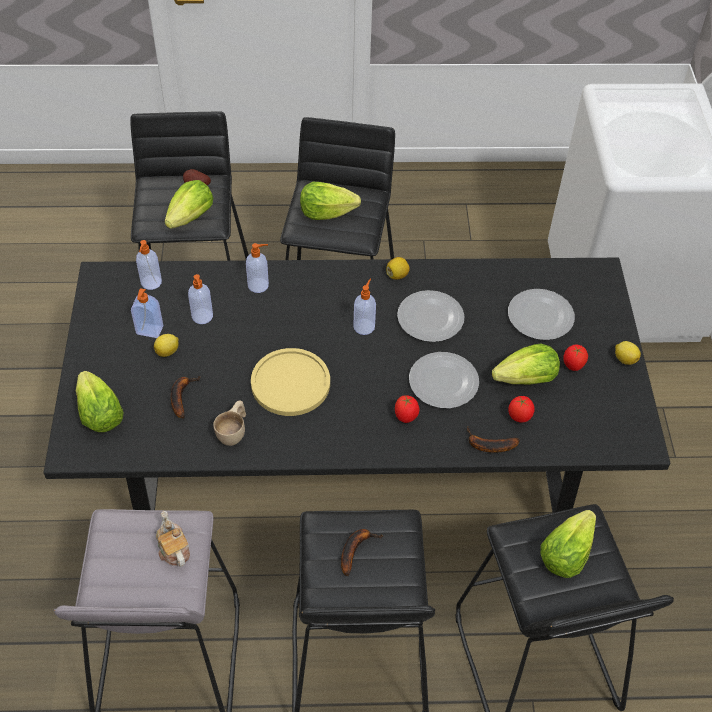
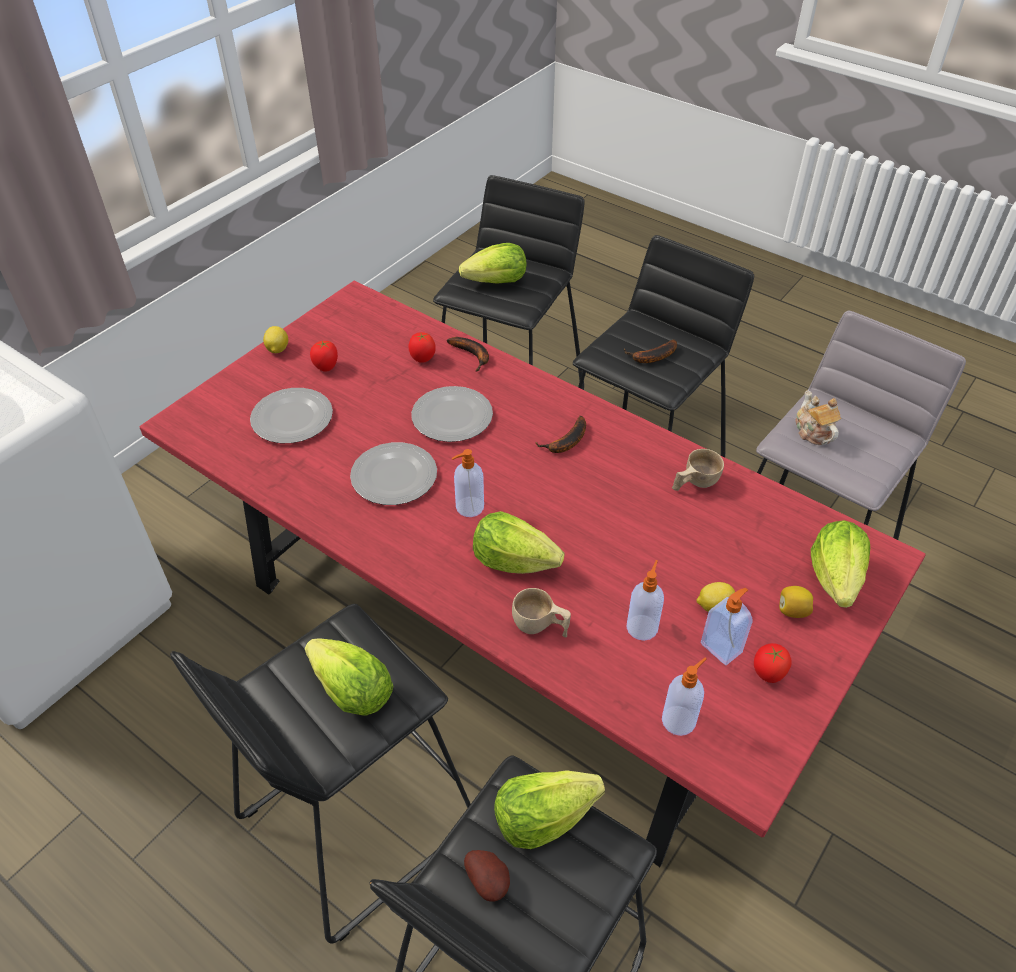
camera: 140 degrees left, 5 degrees down
(173, 549) = (813, 431): teapot -> teapot turned 150 degrees clockwise
(181, 396) = (729, 547): banana -> banana (566, 442)
(259, 285) = (540, 627): soap dispenser -> beige cup
(290, 383) = (600, 495): yellow plate -> none
(352, 462) = (508, 628): black dining table -> red dining table
(397, 275) = (371, 540): lemon -> lemon (792, 611)
(406, 417) = (518, 409): tomato -> tomato (767, 674)
(526, 379) = (378, 380): lettuce -> lettuce (513, 561)

